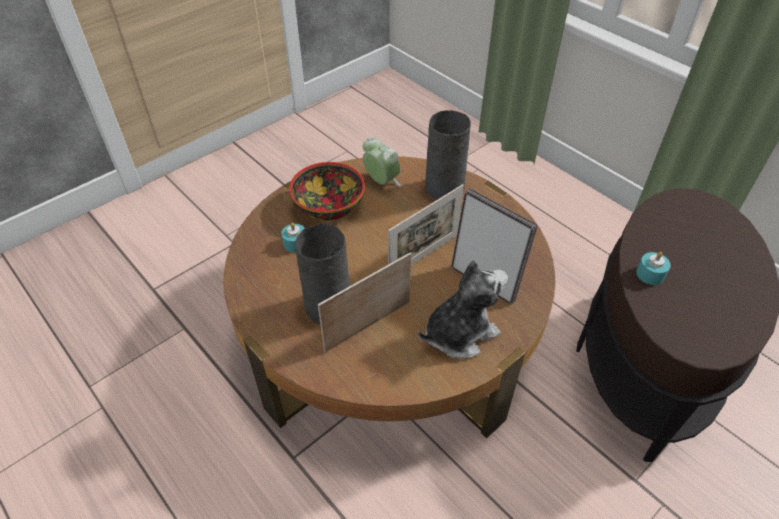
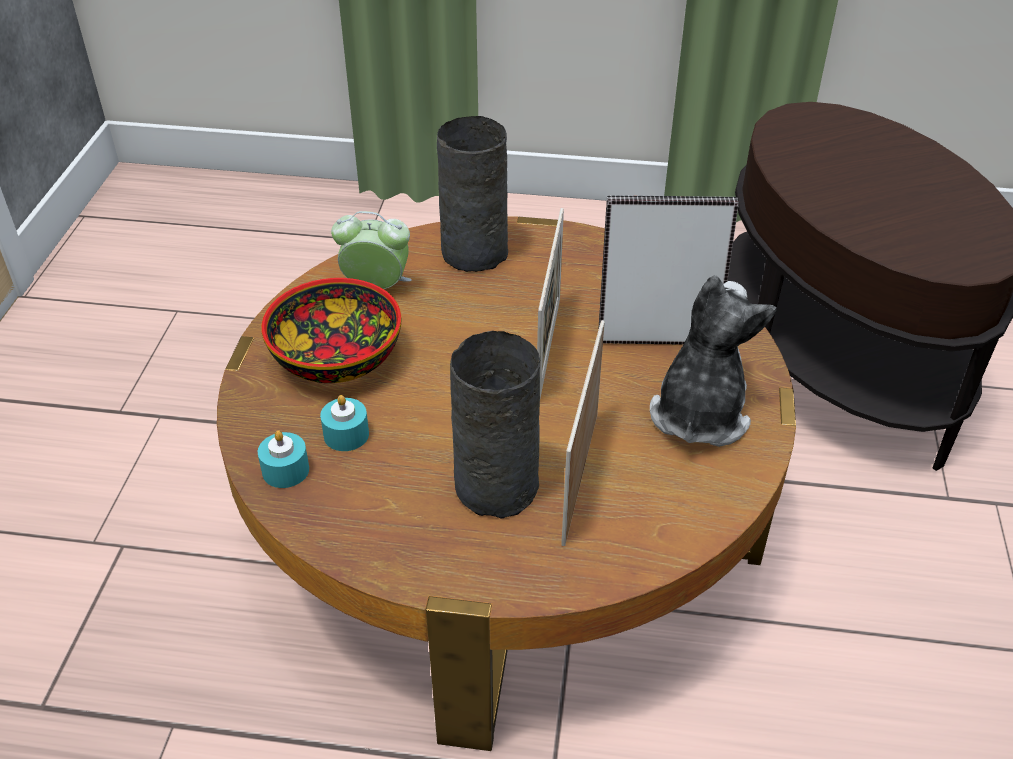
camera: 40 degrees left, 5 degrees down
(650, 274) = (849, 214): turquoise candle -> turquoise candle (285, 470)

